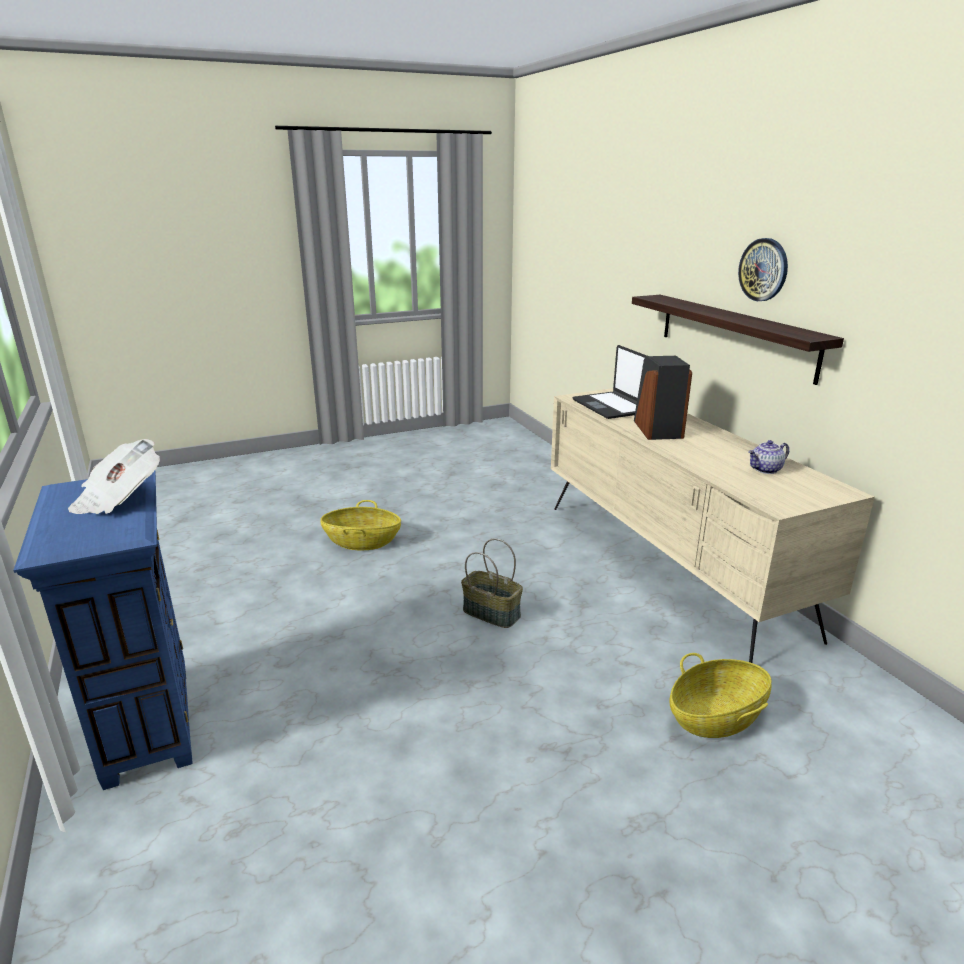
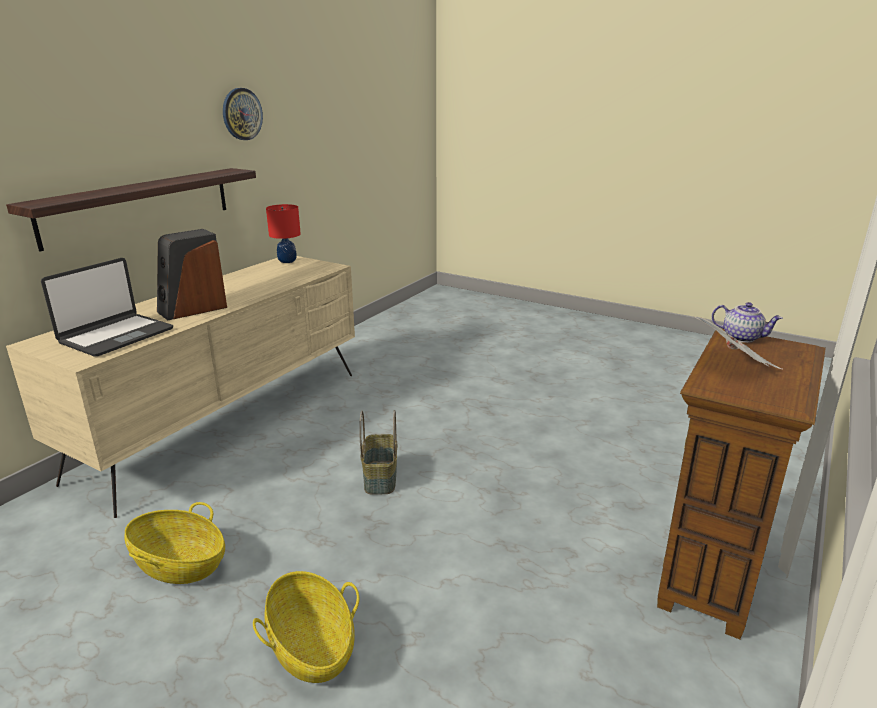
camera: 125 degrees left, 0 degrees up
(146, 724) = (713, 578): blue cabinet -> brown cabinet
(716, 717) = (405, 378): basket -> basket (179, 564)
(763, 270) = (148, 135): wall clock -> wall clock (242, 114)
(766, 470) = (267, 273): teapot -> teapot (742, 337)
(825, 488) = (286, 261): none -> red table lamp

